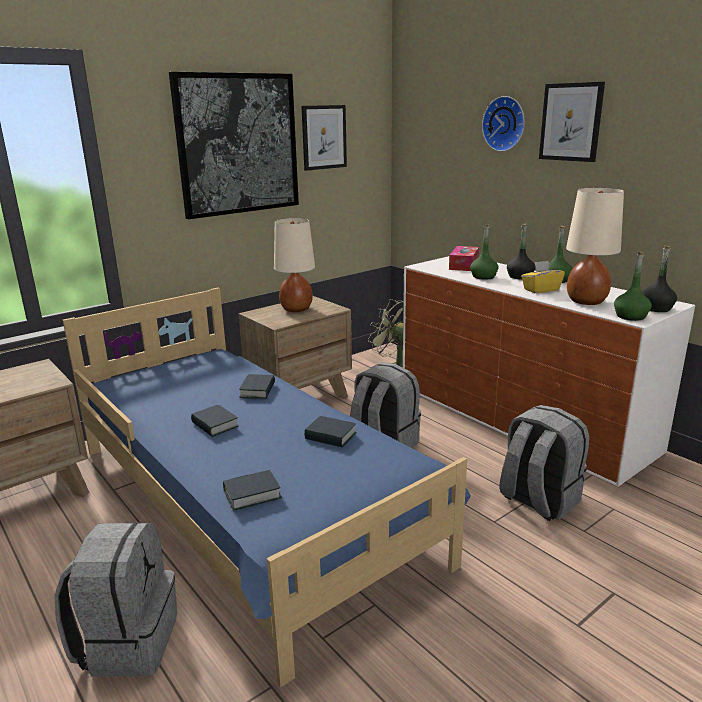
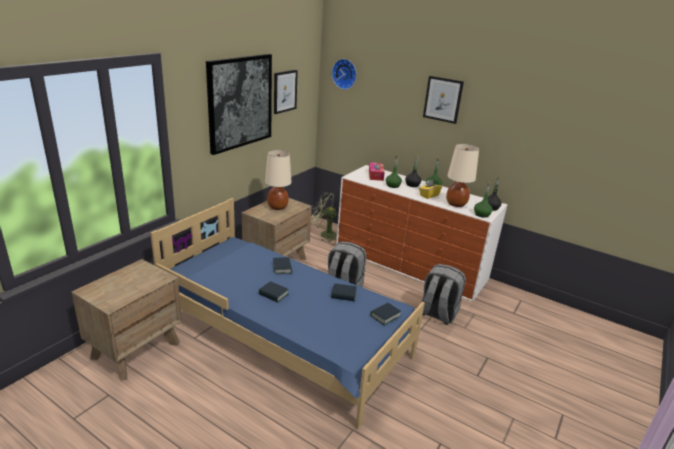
camera: 20 degrees left, 5 degrees up
(127, 641) = (265, 423): grey backpack -> none
(252, 494) = (324, 335): book -> book (385, 316)
(505, 124) = (401, 93): wall clock -> wall clock (345, 74)

